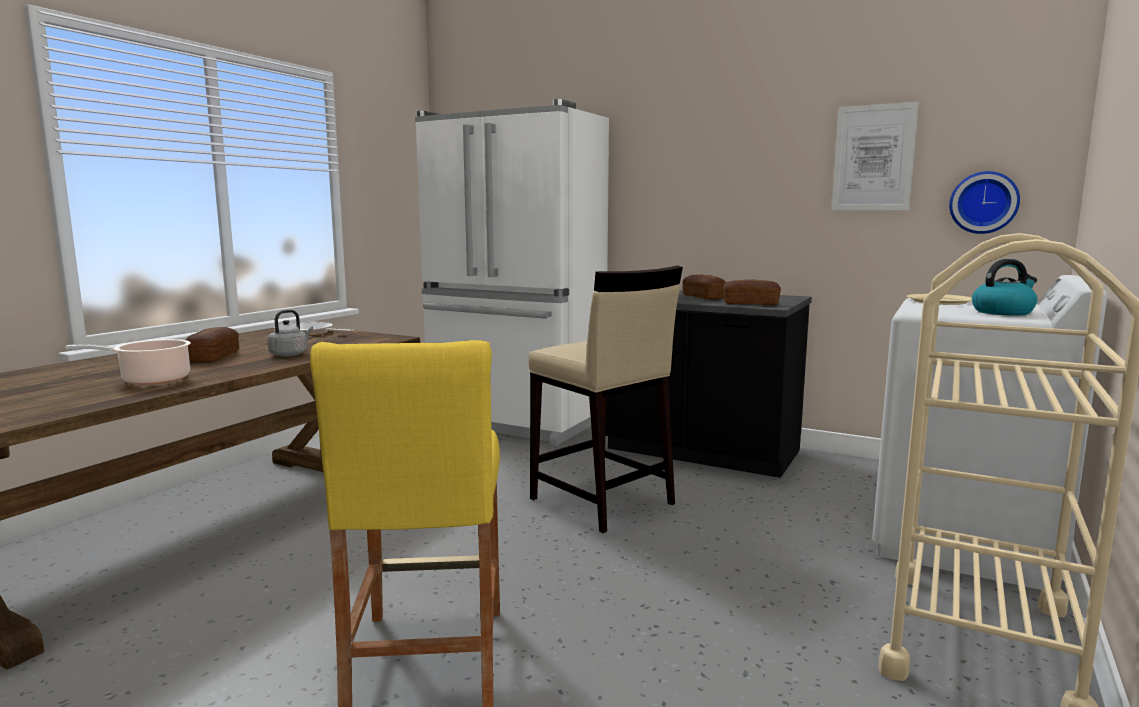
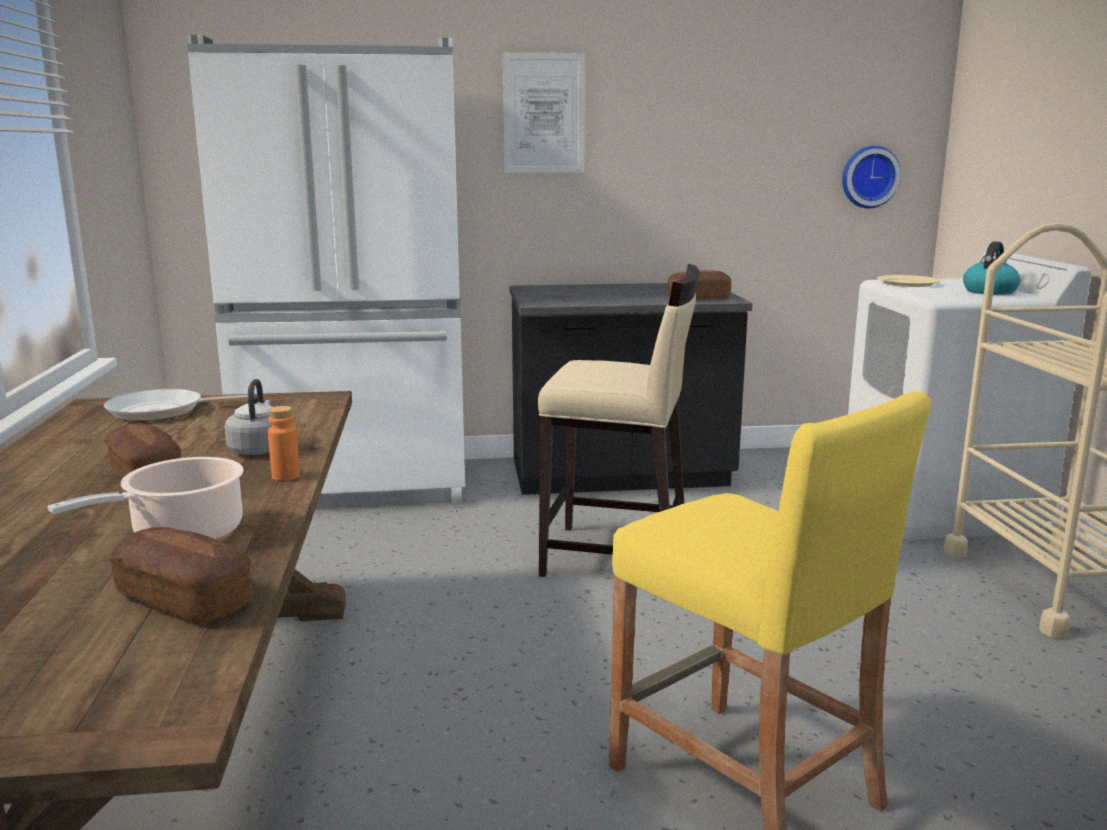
camera: 35 degrees left, 5 degrees up
(262, 367) = (286, 476): none -> orange bottle
(703, 297) = (624, 294): bread -> bread (184, 600)
(873, 158) = (770, 127): picture -> picture (544, 113)

